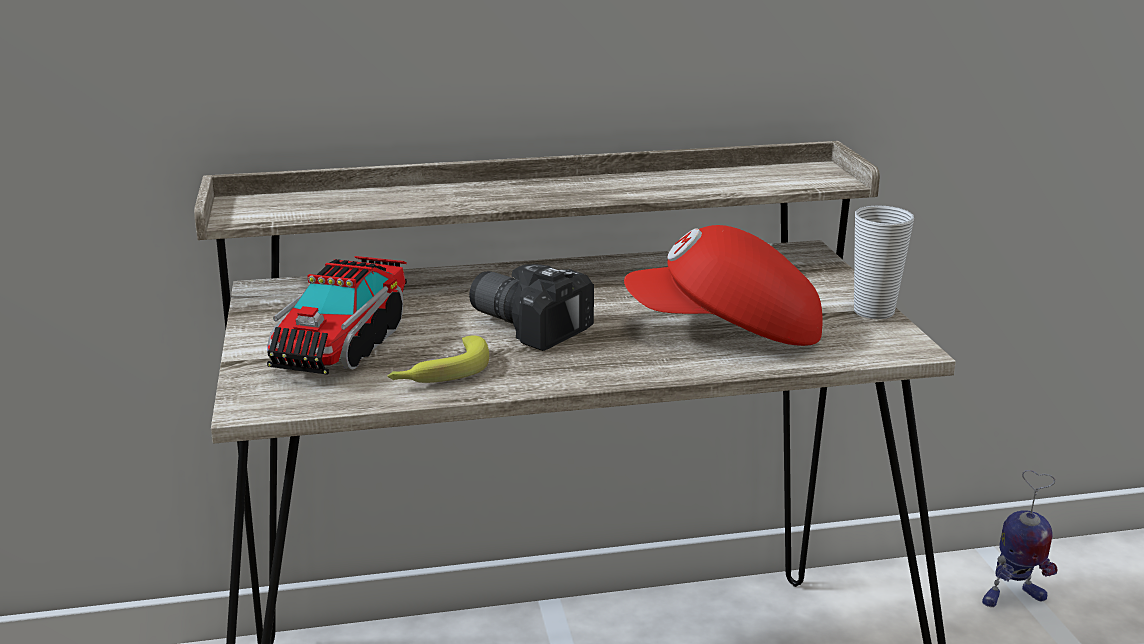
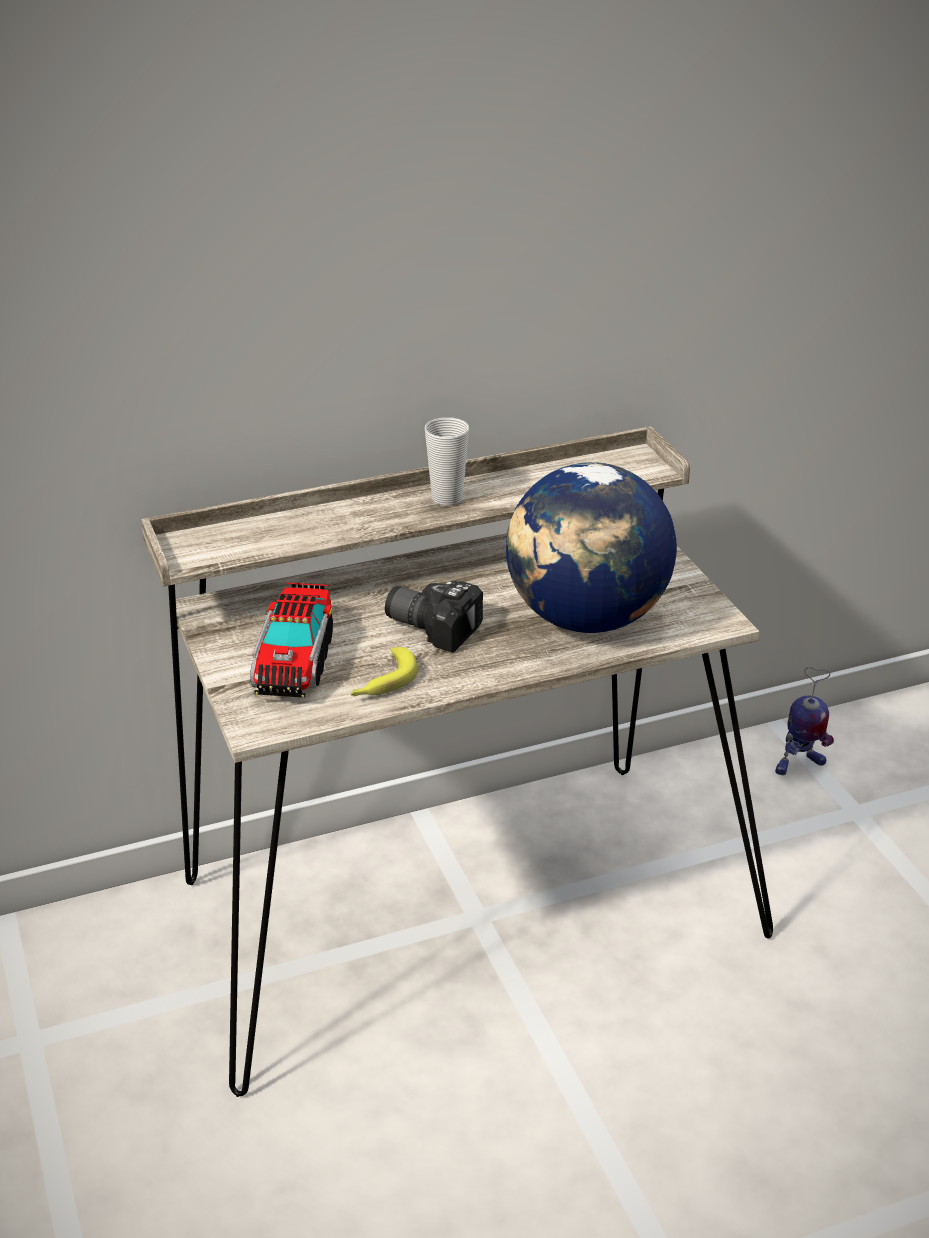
camera: 10 degrees left, 10 degrees up
(726, 332) = (587, 619): red cap -> globe
(873, 312) = (693, 586): cup -> cup (447, 498)

